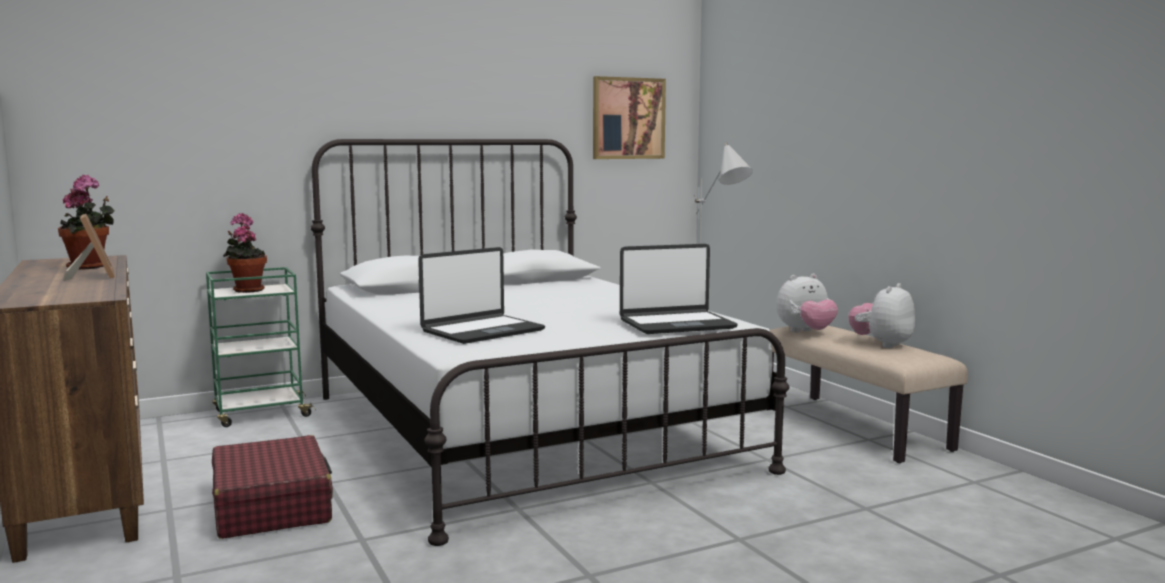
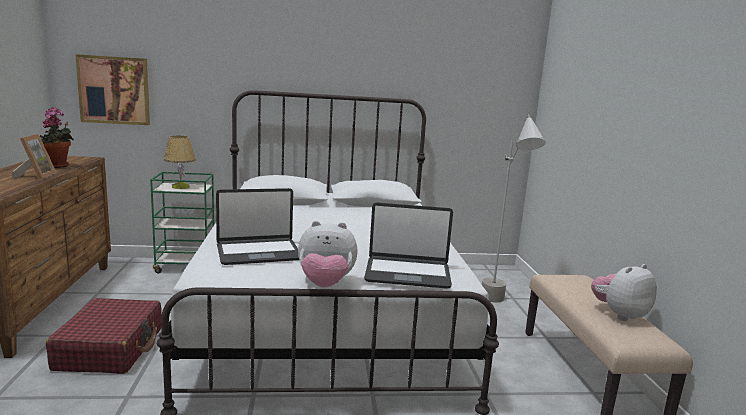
camera: 20 degrees right, 5 degrees up
(247, 290) = (180, 187): potted plant -> table lamp
(628, 118) = (477, 86): picture -> picture (114, 90)
(805, 332) = (562, 285): plush toy -> plush toy (325, 284)

